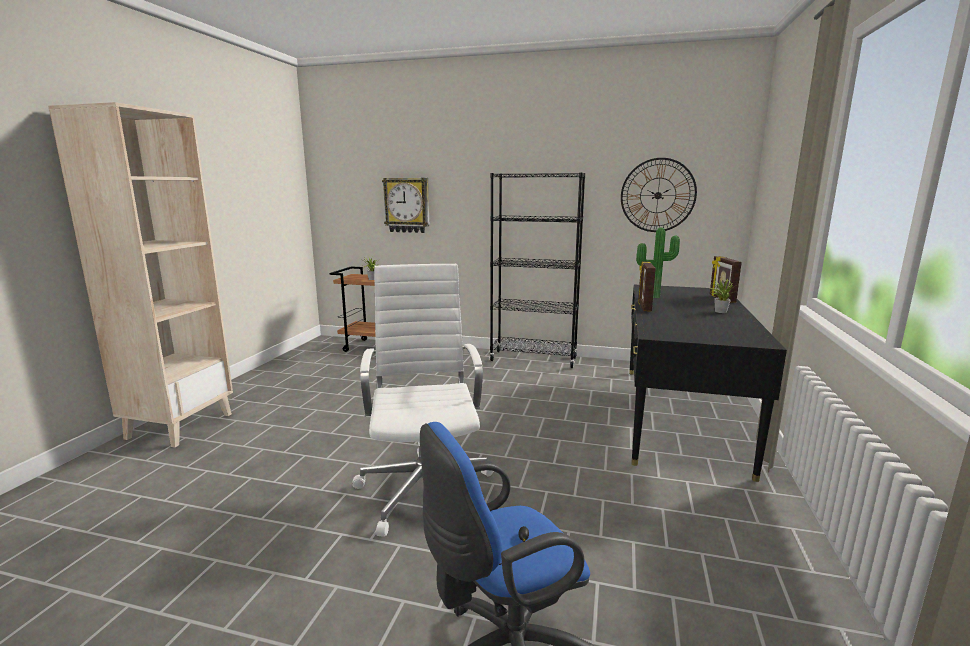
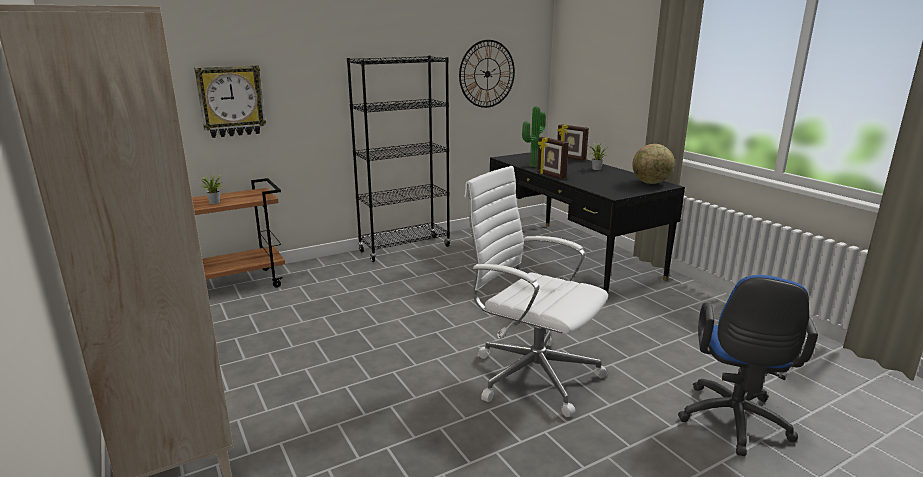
camera: 45 degrees left, 5 degrees up
(746, 336) = (651, 183): none -> globe

